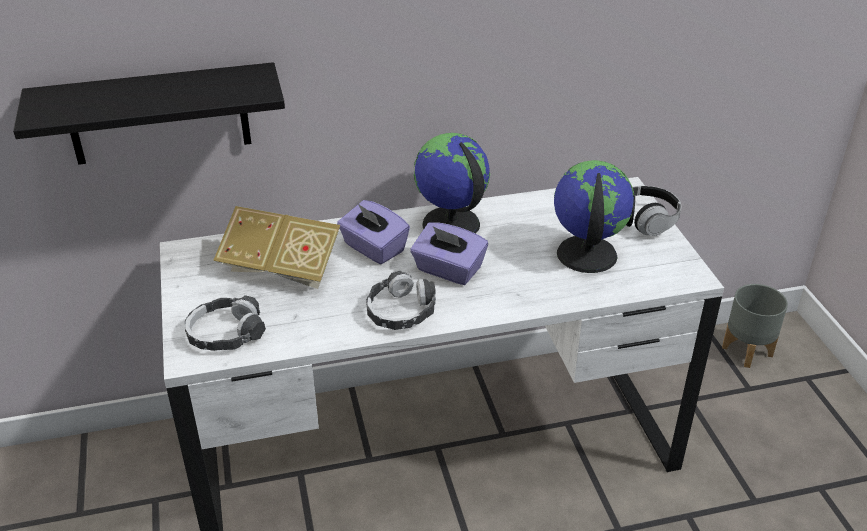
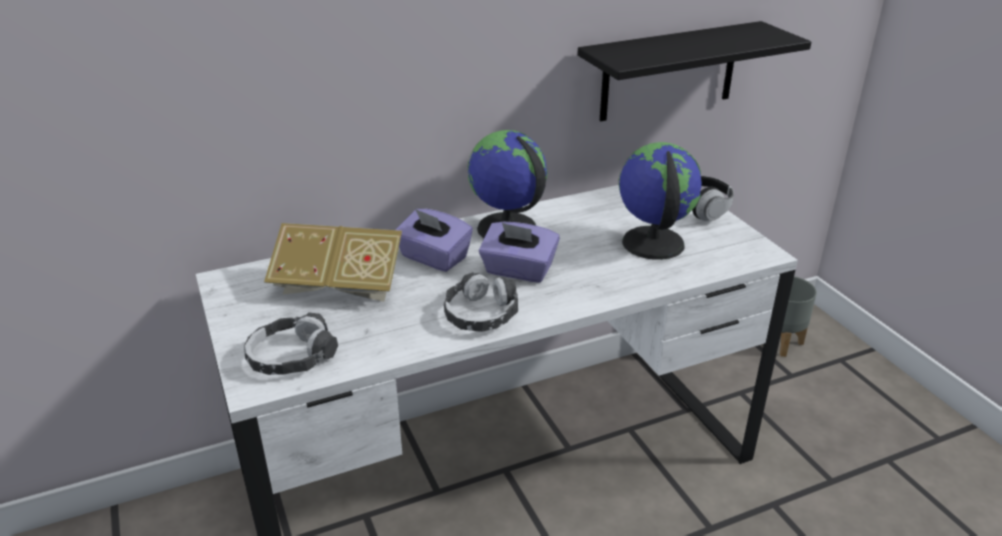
camera: 10 degrees left, 5 degrees down
(158, 114) = (189, 126): black shelf -> black shelf (669, 72)

